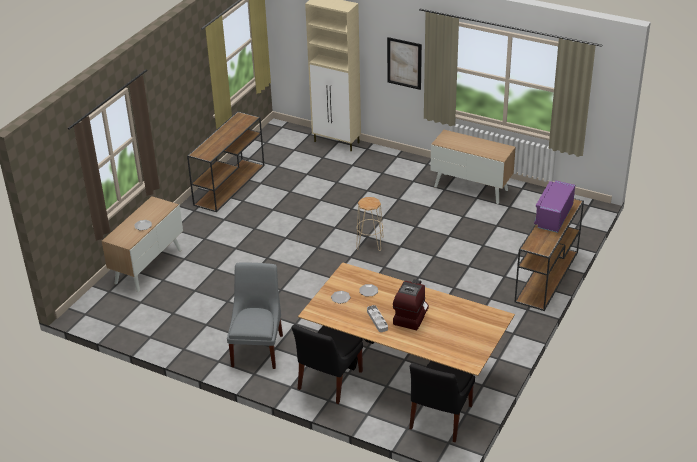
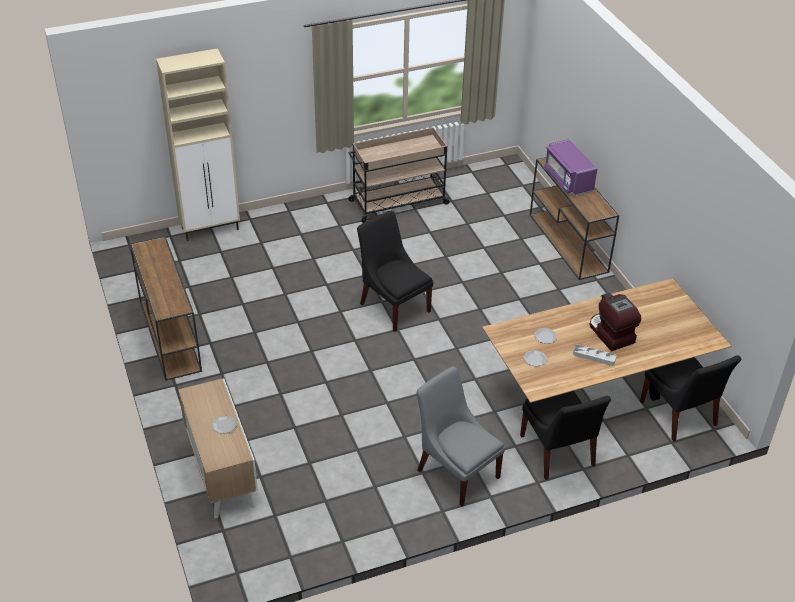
camera: 50 degrees left, 5 degrees up
(370, 243) = (393, 305): beige stool -> black chair
(404, 63) = (281, 99): picture -> none
(471, 188) = (397, 202): cabinet -> beige cart

